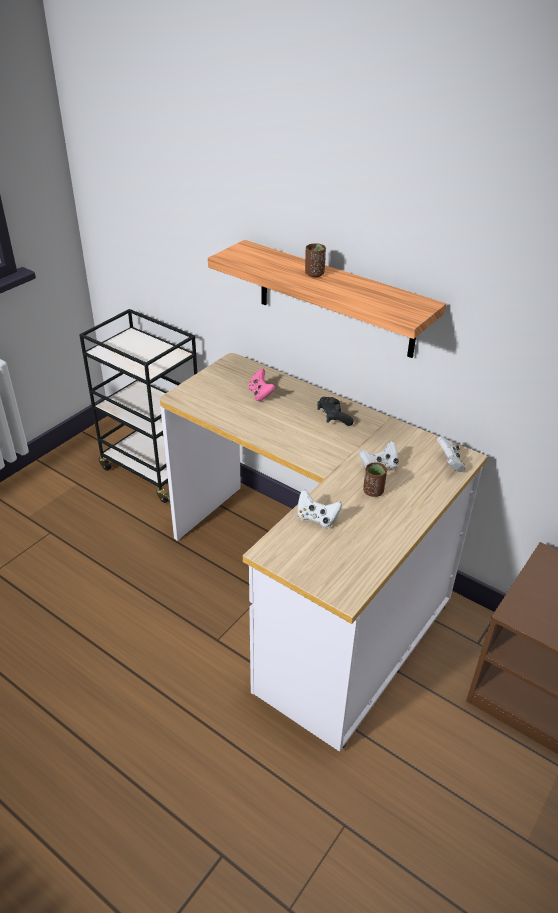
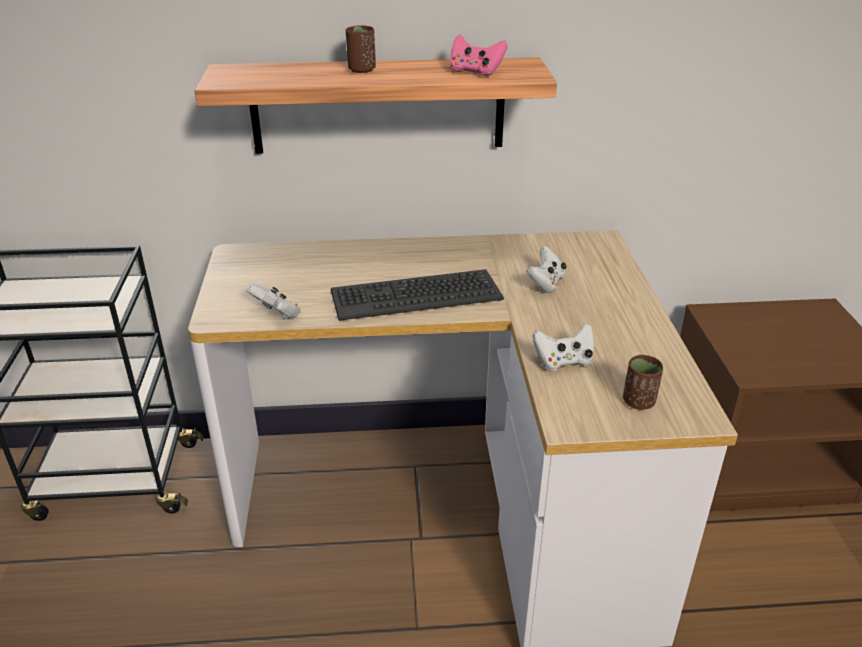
camera: 40 degrees left, 5 degrees down
(260, 394) = (317, 271): pink game controller -> pink game controller (475, 72)
(293, 435) = (416, 295): none -> keyboard
(333, 417) = (432, 259): black game controller -> none
(373, 491) = (574, 308): brown cup -> brown cup (638, 402)
(450, 464) = (600, 251): white game controller -> white game controller (276, 314)

